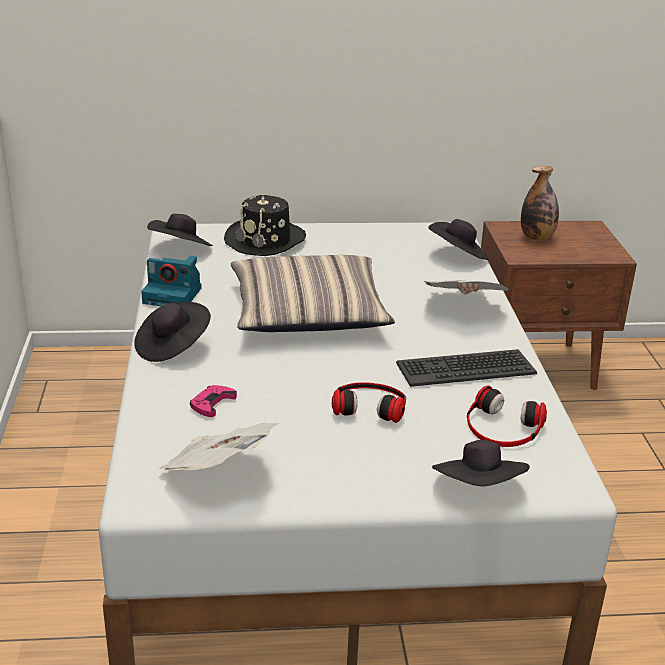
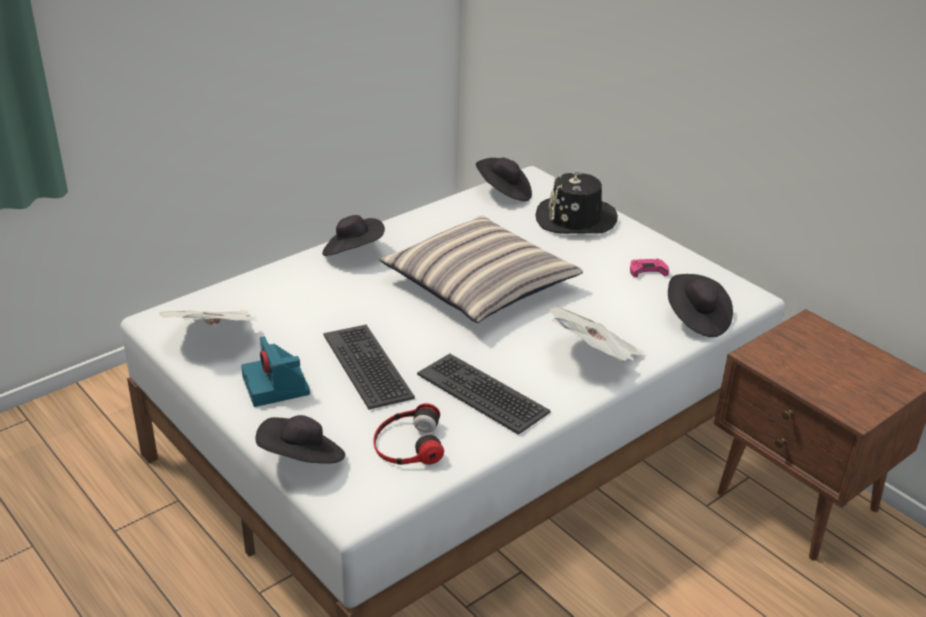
camera: 55 degrees right, 5 degrees up
(174, 295) = (428, 221): camera -> camera (277, 386)
(212, 404) = (296, 299): pink game controller -> pink game controller (647, 271)
(369, 405) = (368, 366): headphones -> keyboard
(537, 237) = (819, 352): bottle -> none

